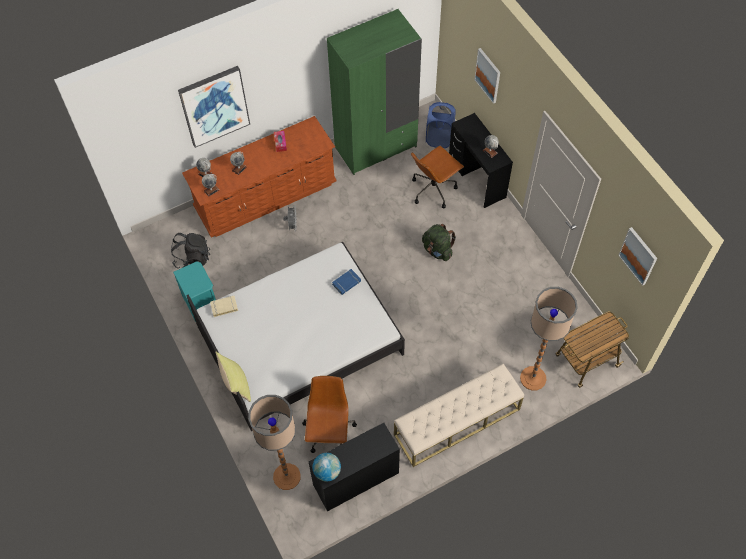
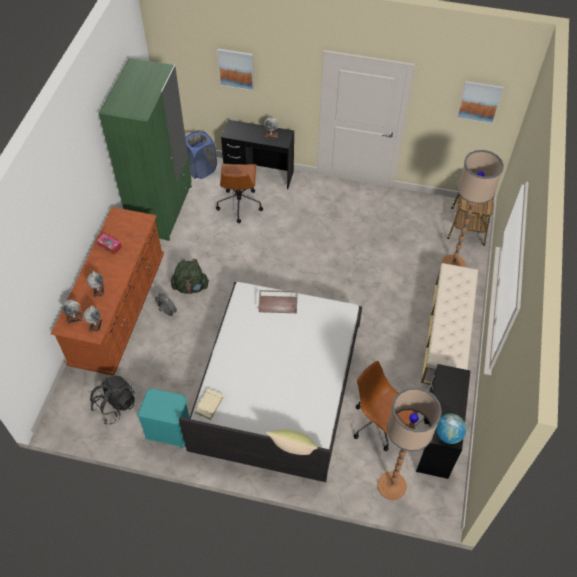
camera: 50 degrees left, 5 degrees down
(214, 106) = (49, 239): picture -> none
(346, 283) = (278, 304): blue book -> brown tray
(437, 250) = (293, 240): green backpack -> green backpack (190, 287)

